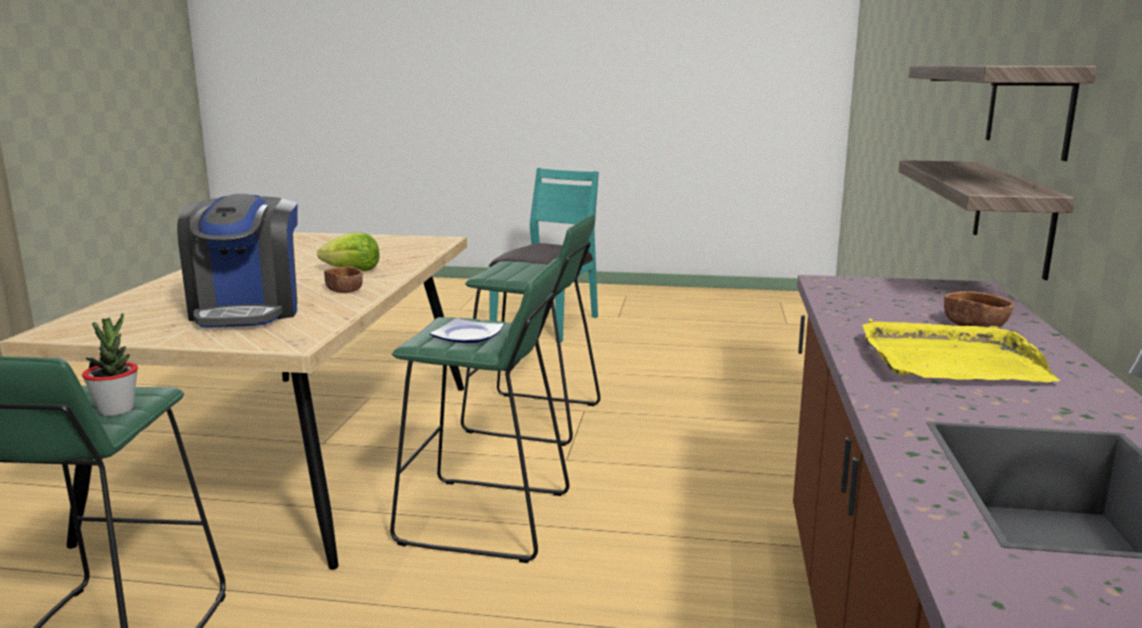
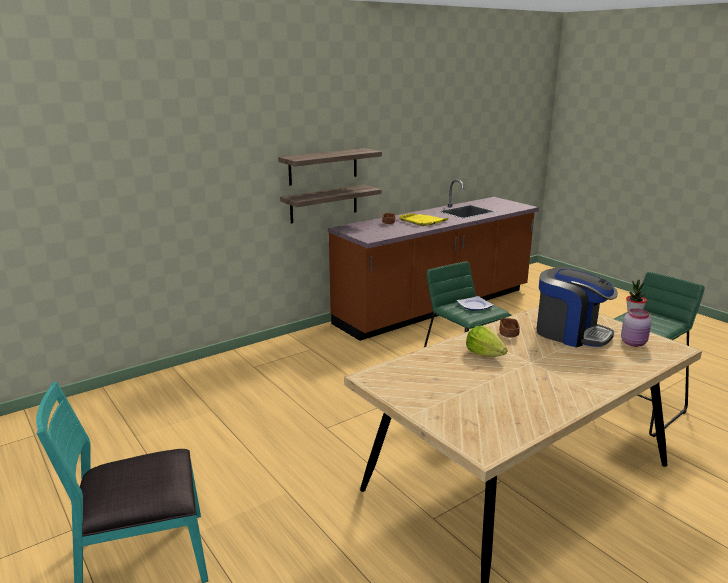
camera: 135 degrees left, 5 degrees up
(132, 323) = (634, 343): none -> pink jar
(247, 311) = (571, 333): coffee machine -> coffee machine turned 90 degrees clockwise
(533, 419) = (361, 436): green stool -> none

